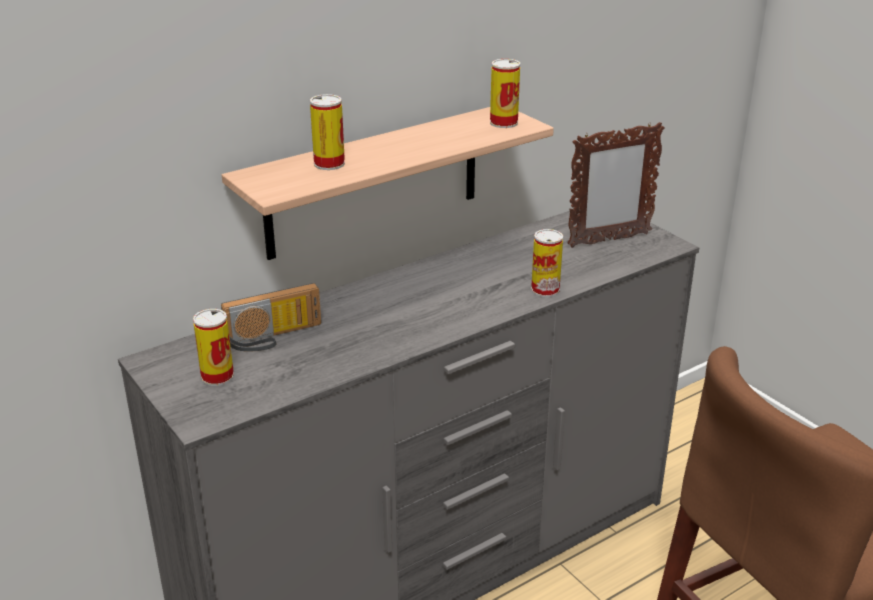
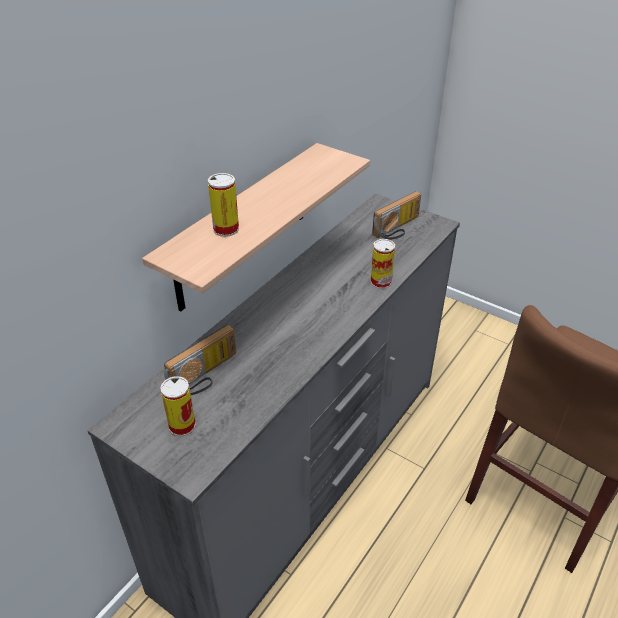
camera: 20 degrees left, 10 degrees up
(503, 123) = (332, 162): can -> none
(608, 240) = (398, 229): picture frame -> radio

